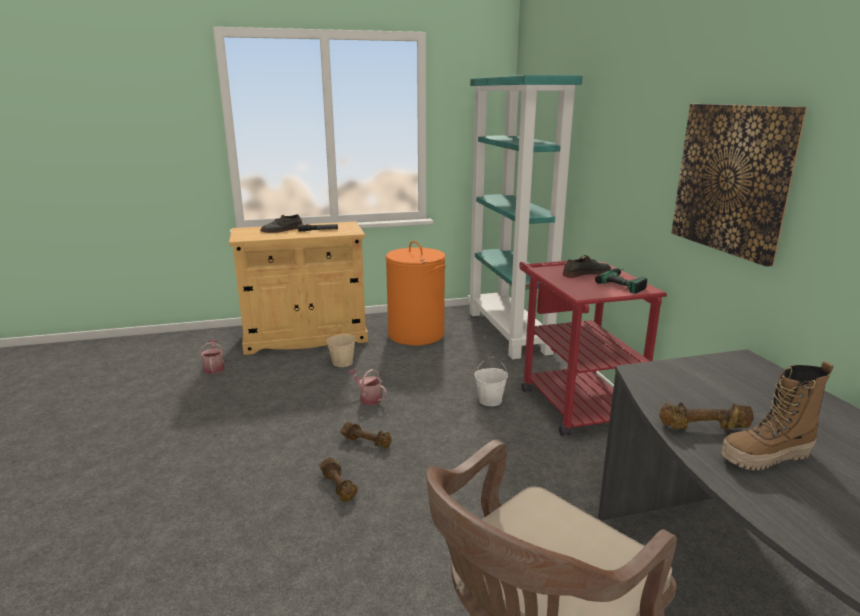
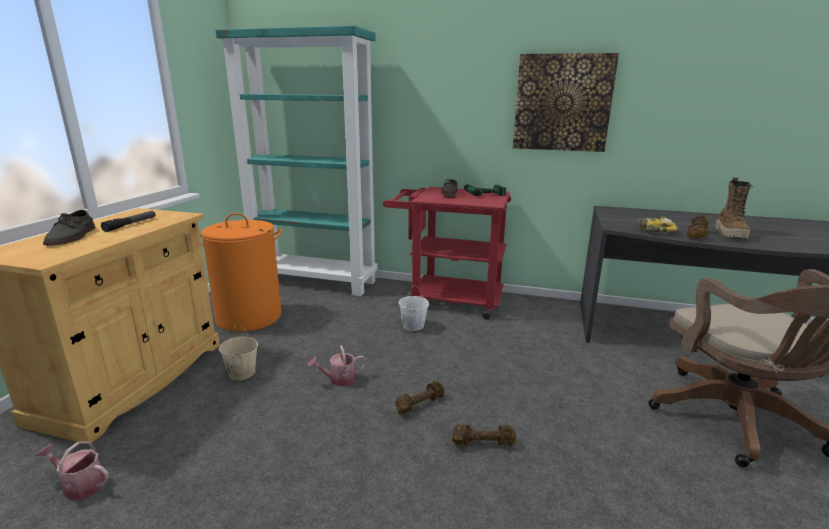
camera: 60 degrees left, 0 degrees up
(677, 396) = (653, 229): none -> power drill

